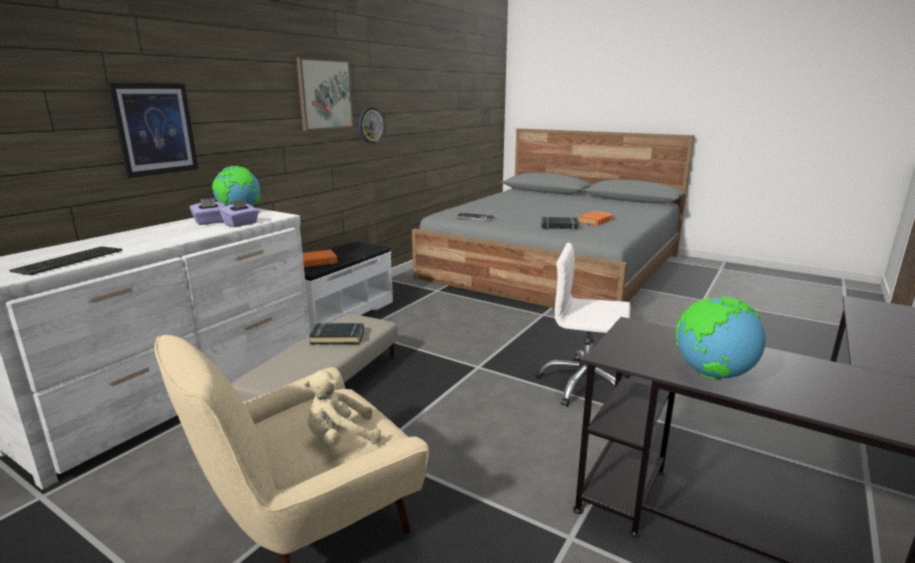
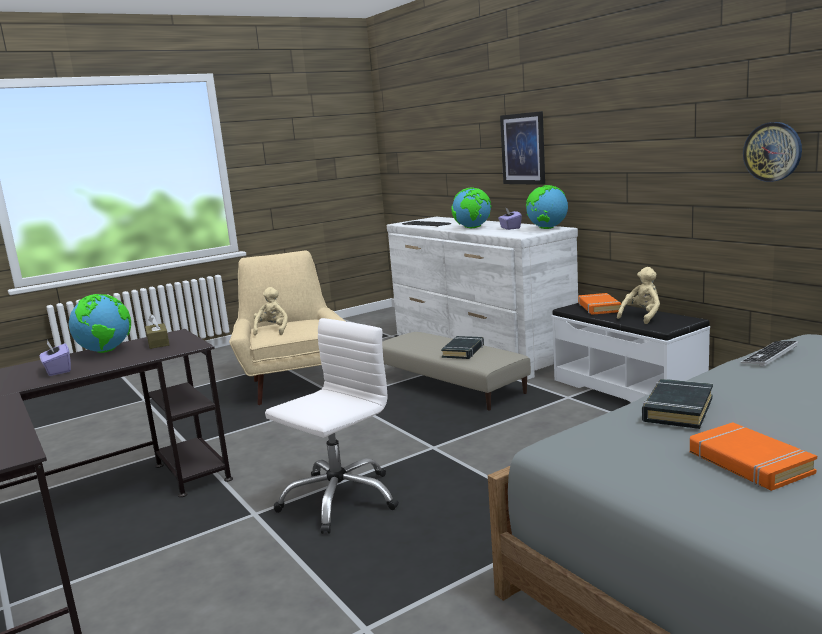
camera: 115 degrees right, 5 degrees down
(178, 234) = (473, 228): none -> globe
(241, 224) = (495, 232): purple tissue box -> purple tissue box (58, 370)
(324, 94) = (687, 108): picture -> none
(347, 251) = (642, 317): none -> beige plush toy
(648, 351) = (158, 343): none -> brown tissue box

